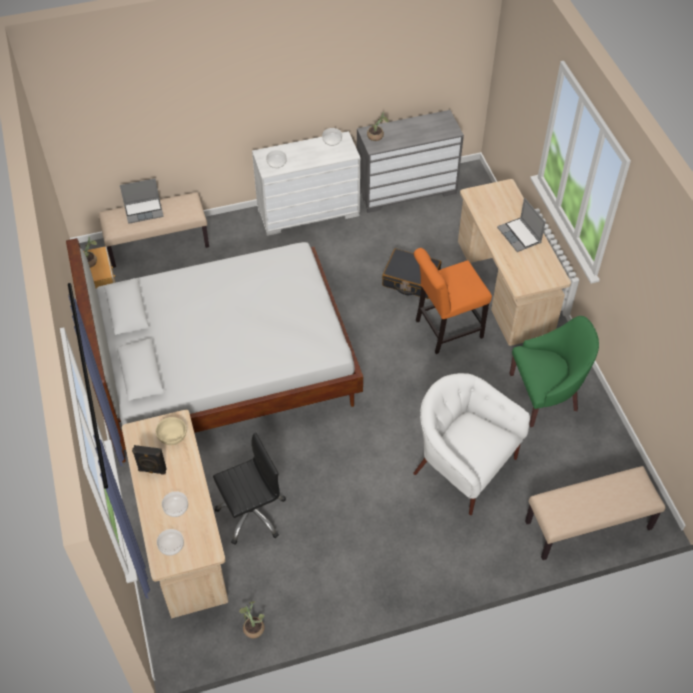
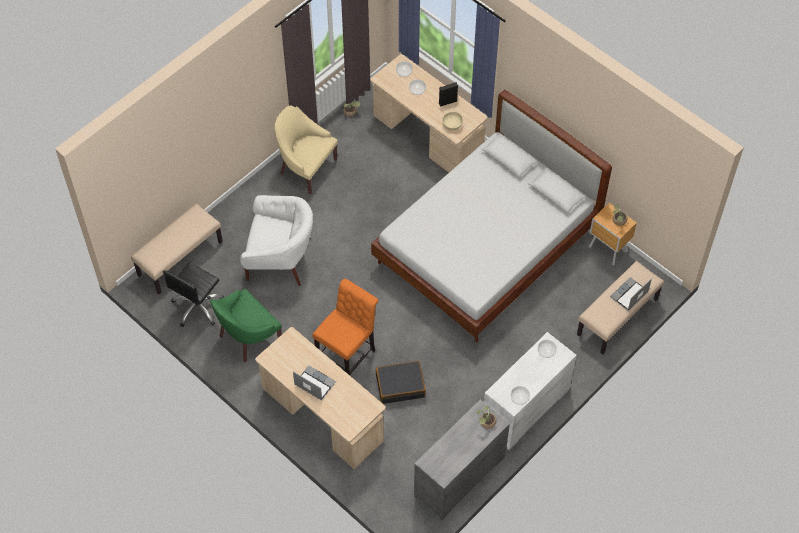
camera: 150 degrees right, 5 degrees up
(251, 513) = (395, 167): black office chair -> black office chair (198, 307)
(364, 571) = (306, 168): none -> beige armchair

